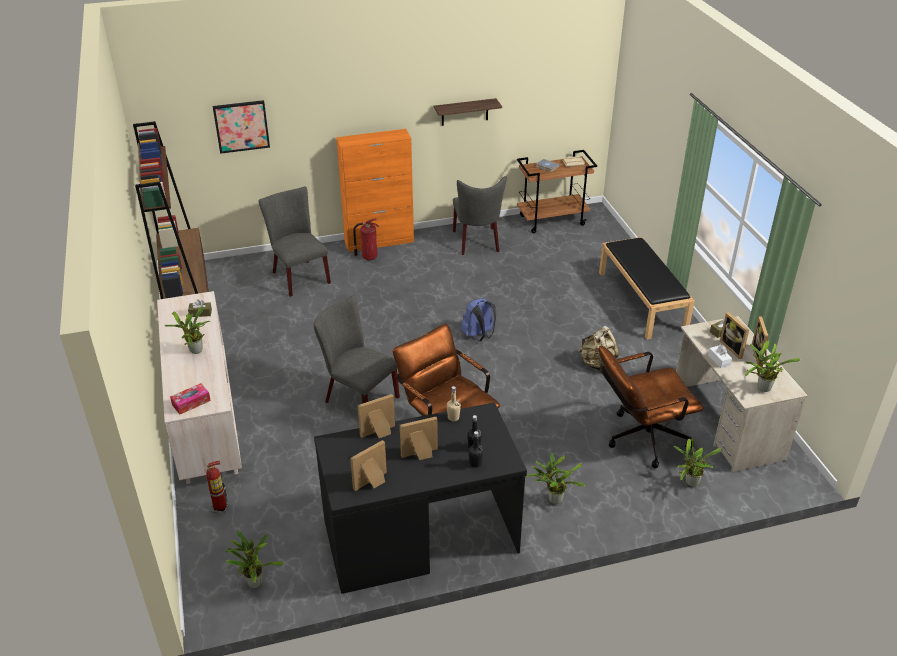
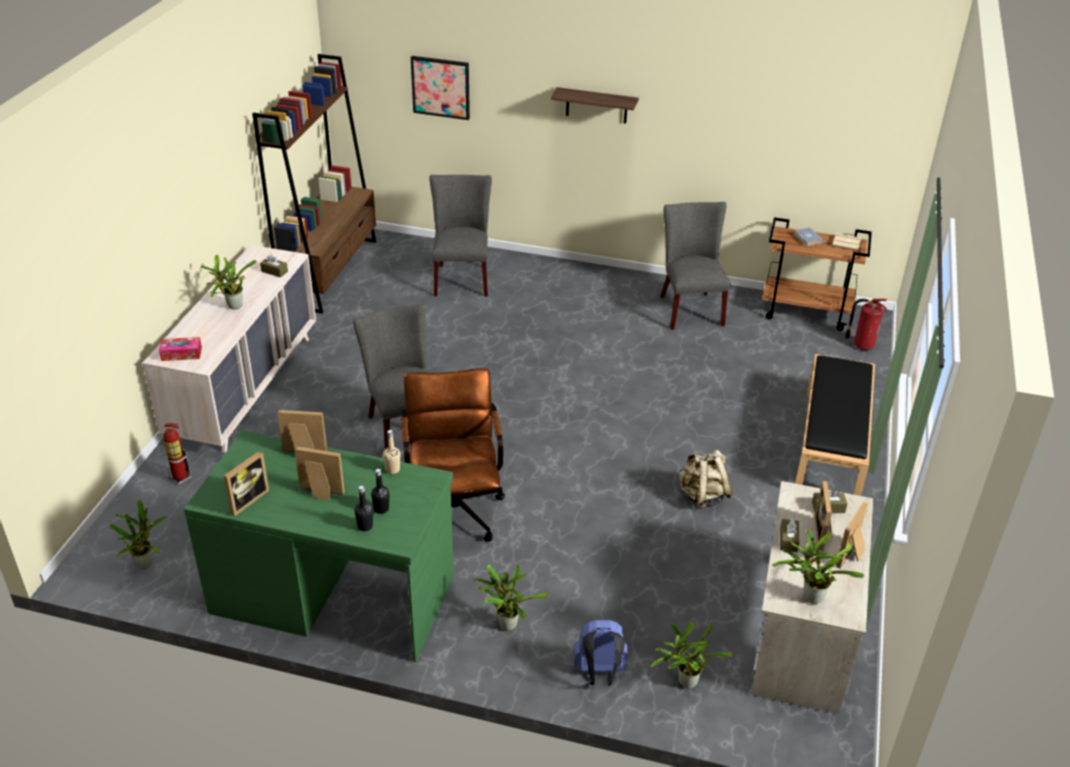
camera: 30 degrees right, 0 degrees up
(368, 257) = (552, 282): fire extinguisher -> fire extinguisher (862, 345)
(372, 483) = (246, 500): picture frame -> picture frame turned 135 degrees clockwise
(379, 241) = (580, 270): orange cabinet -> none
(419, 535) = (333, 593): black desk -> green desk
(464, 112) = (712, 138): shelf -> shelf (596, 105)
(477, 243) = (689, 308): grey chair -> grey chair turned 150 degrees clockwise
(479, 336) = (593, 411): blue backpack -> blue backpack (599, 673)
(640, 439) = (671, 604): brown office chair -> none
(719, 360) = (788, 540): white tissue box -> brown tissue box

